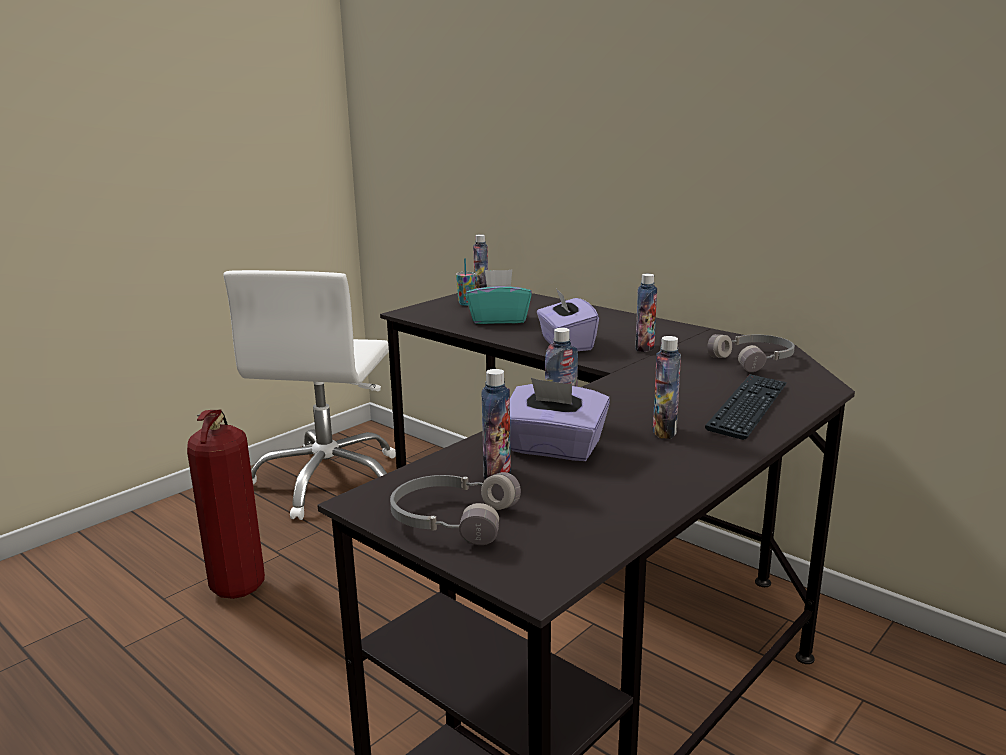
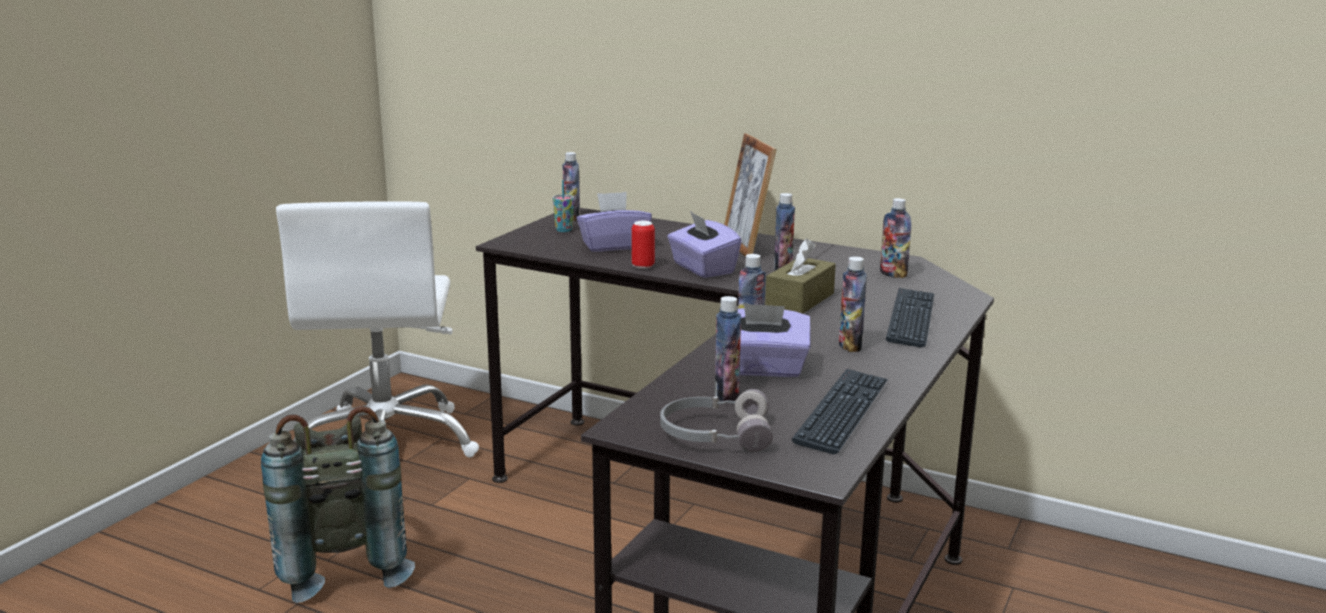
camera: 15 degrees left, 0 degrees up
(239, 585) = (342, 565): fire extinguisher -> grey backpack
(499, 319) = (613, 246): turquoise tissue box -> purple tissue box
(511, 339) = (643, 266): none -> can
(609, 507) = (842, 412): none -> keyboard
(621, 327) = (746, 247): none -> picture frame
(641, 380) = (800, 300): none -> brown tissue box
(755, 360) = (893, 274): grey headphones -> bottle

